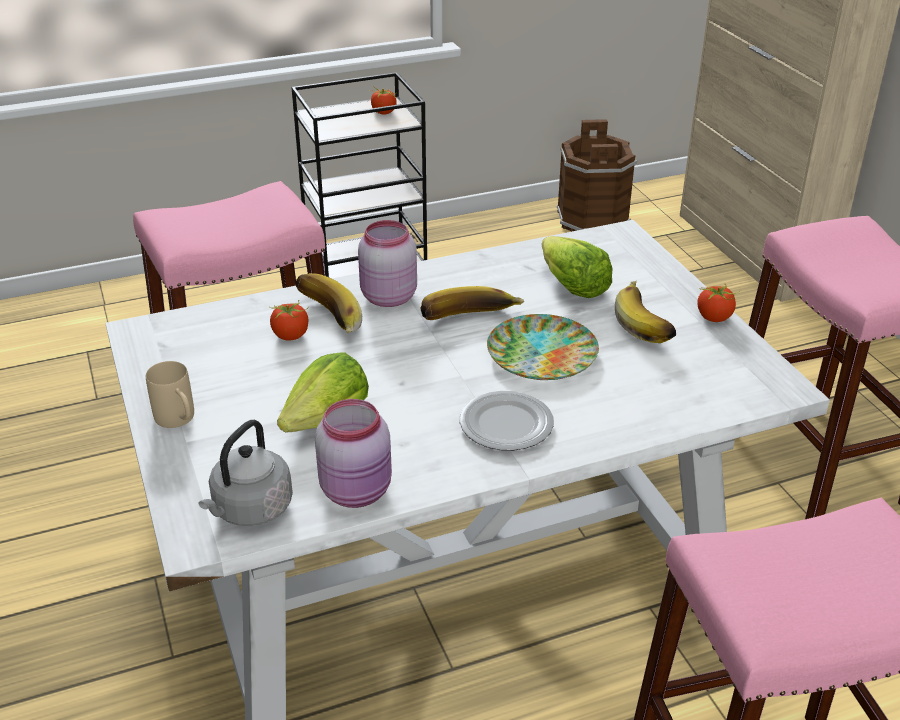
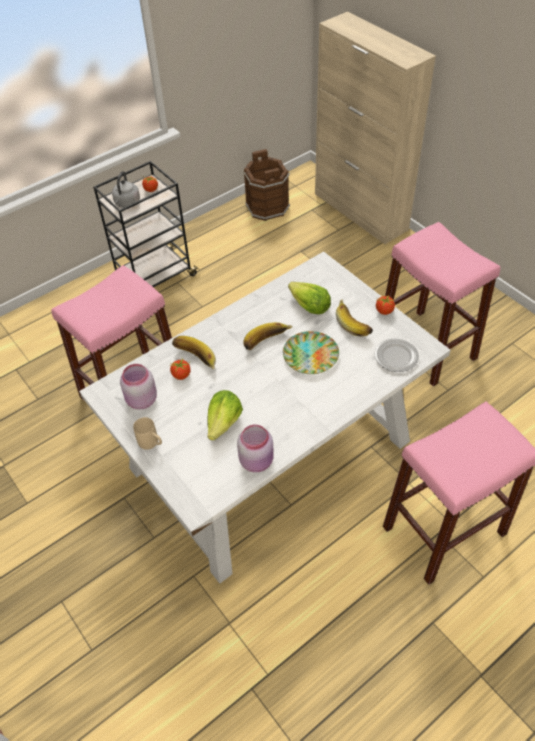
camera: 15 degrees left, 15 degrees up
(250, 510) = (212, 485): grey kettle -> grey kettle (127, 203)
(387, 297) = (219, 337): pink jar -> pink jar (141, 400)
(506, 424) = (310, 403): plate -> plate (395, 356)

